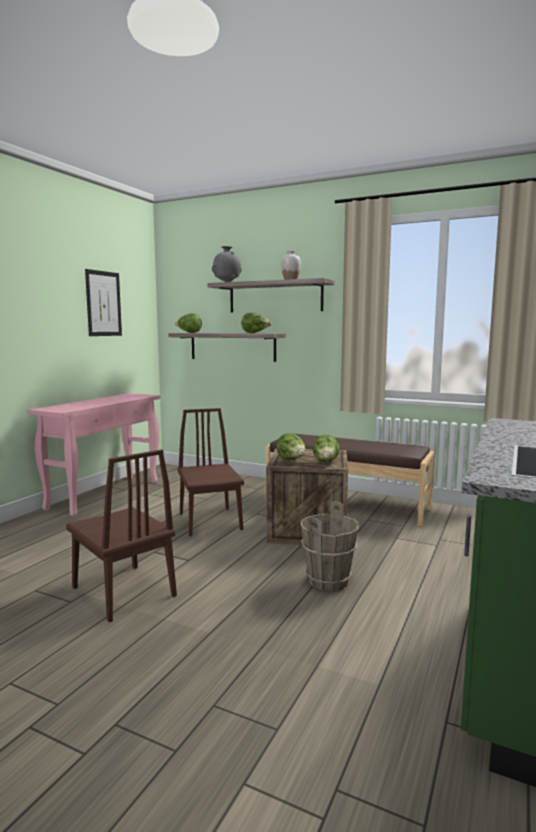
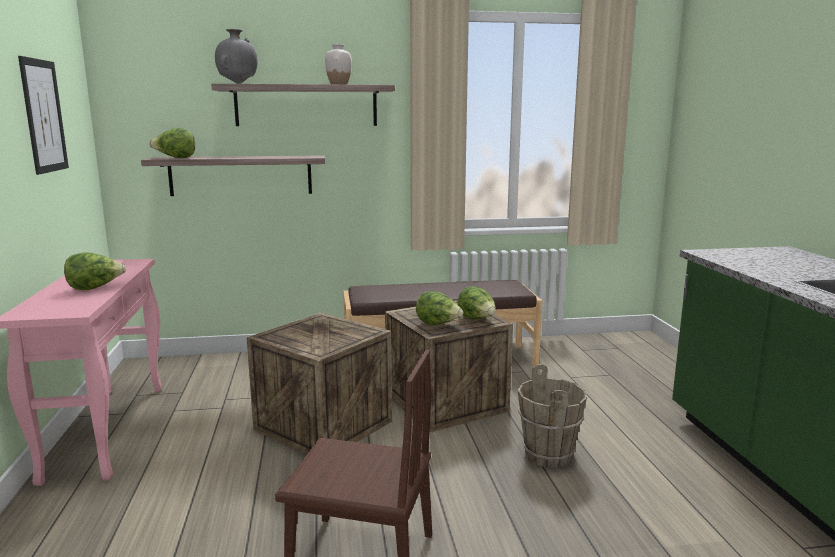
camera: 35 degrees left, 5 degrees up
(210, 521) = (323, 425): brown chair -> crate
(255, 333) = (286, 156): lettuce -> lettuce (95, 288)

